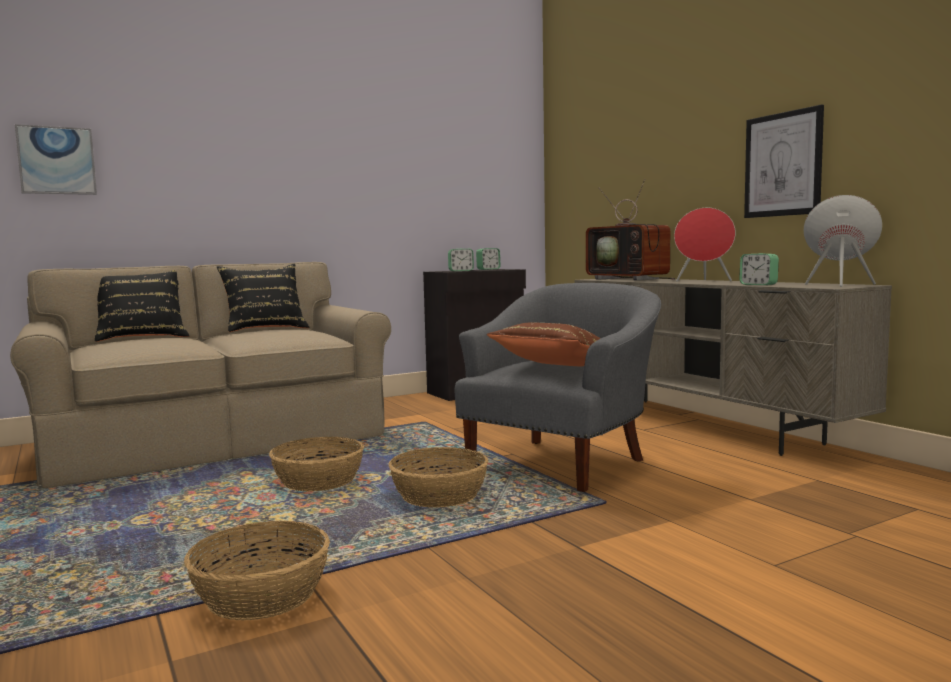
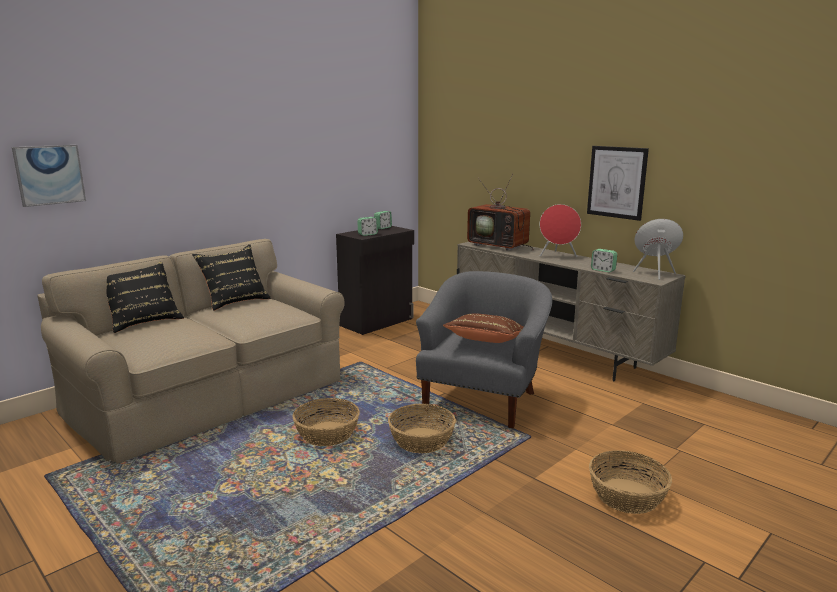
camera: 15 degrees left, 10 degrees up
(260, 595) = (367, 544): basket -> basket (626, 496)

